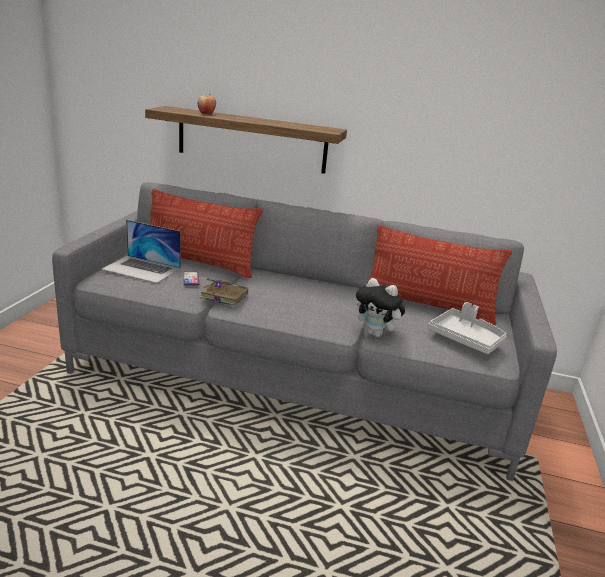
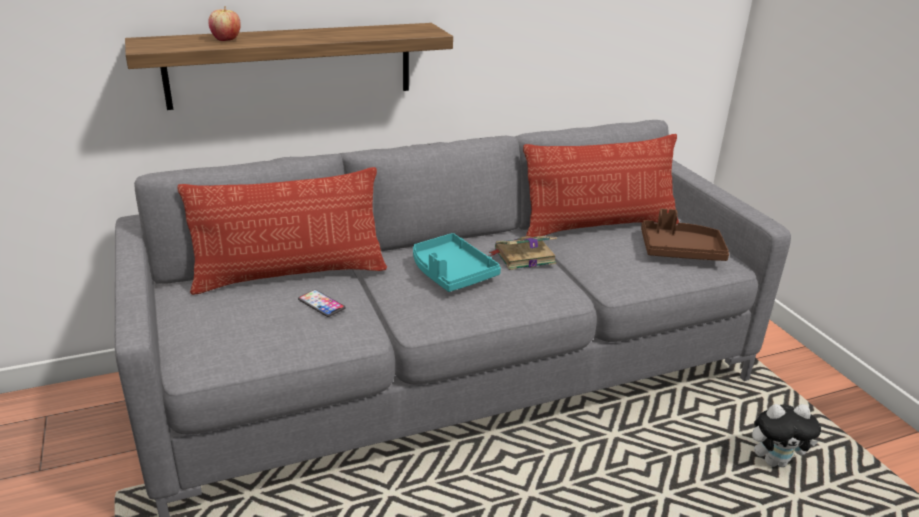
camera: 35 degrees left, 5 degrees up
(142, 269) = (234, 318): laptop -> none
(223, 296) = (394, 310): book -> book (523, 257)
(283, 292) = (451, 273): none -> turquoise tray
(376, 334) = (601, 283): plush toy -> plush toy (775, 461)
(466, 339) = (680, 251): grey tray -> brown tray

